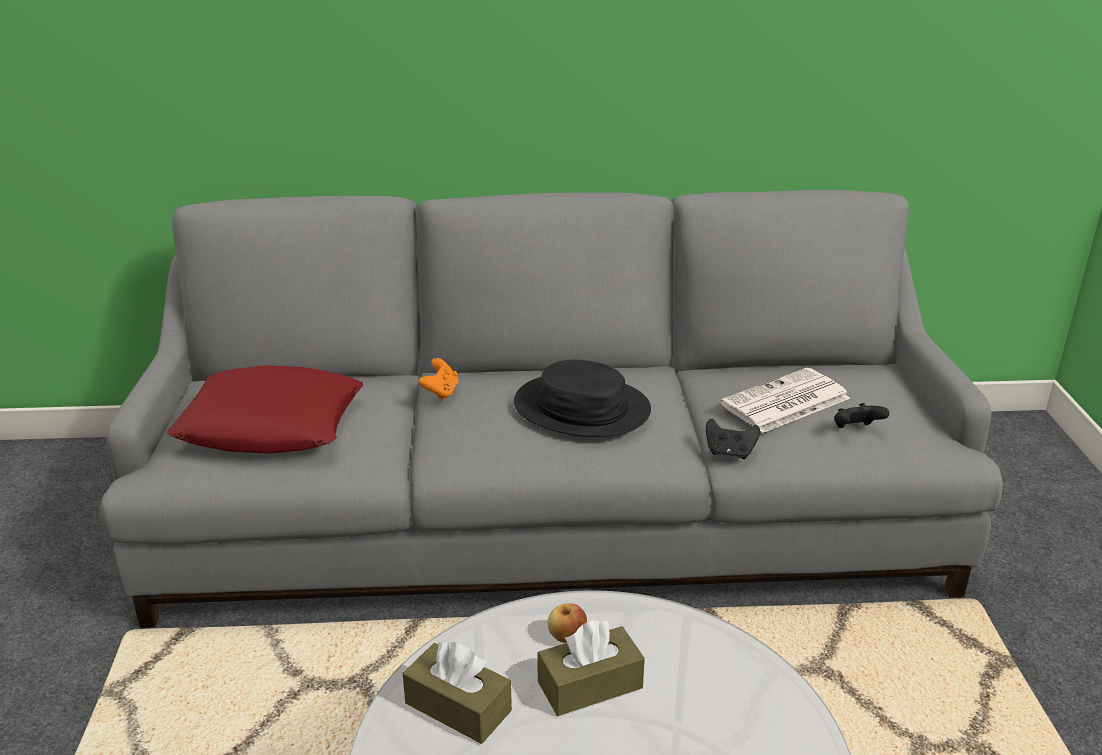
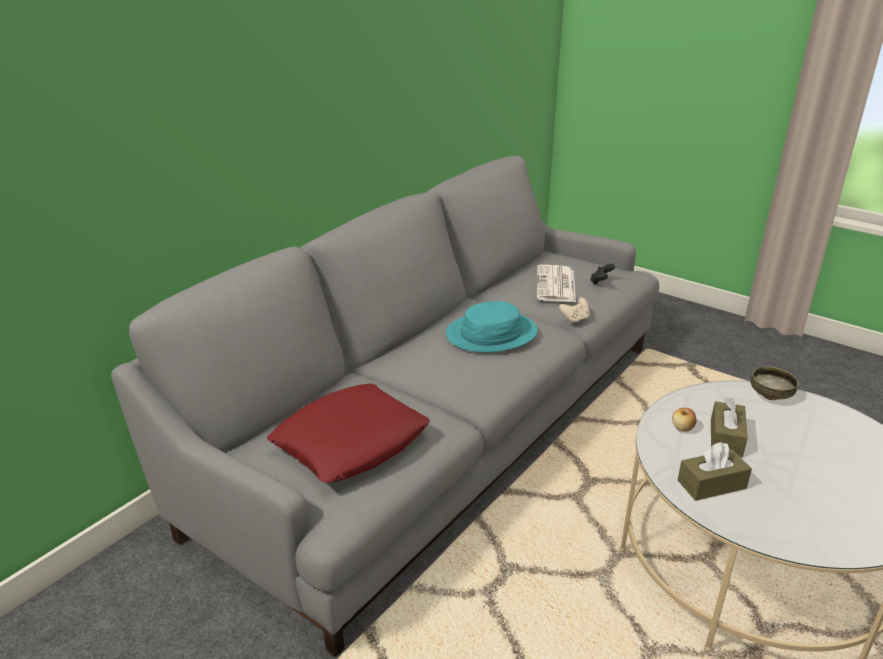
camera: 50 degrees left, 0 degrees up
(440, 392) = (405, 368): orange game controller -> none
(581, 408) = (491, 334): black hat -> turquoise hat
(729, 453) = (575, 319): black game controller -> beige game controller
(767, 694) = (769, 396): none -> bowl

